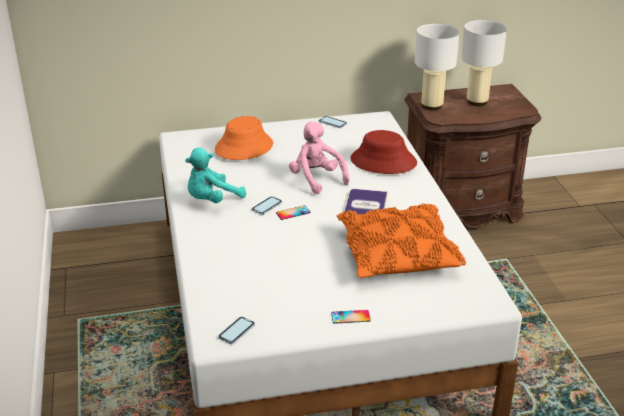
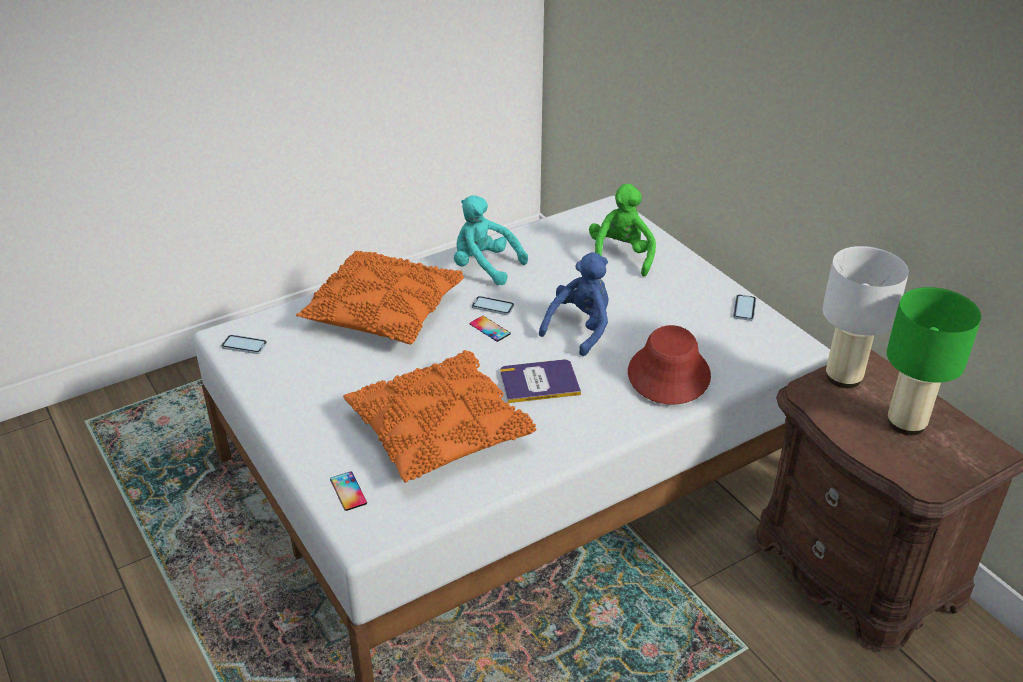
camera: 70 degrees right, 5 degrees up
(238, 254) = (383, 312): none -> orange pillow
(243, 147) = (620, 257): orange hat -> green plush toy
(316, 179) = (580, 329): pink plush toy -> blue plush toy
(350, 317) = (293, 418): phone -> phone (348, 491)
(476, 101) = (905, 422): white table lamp -> green table lamp

